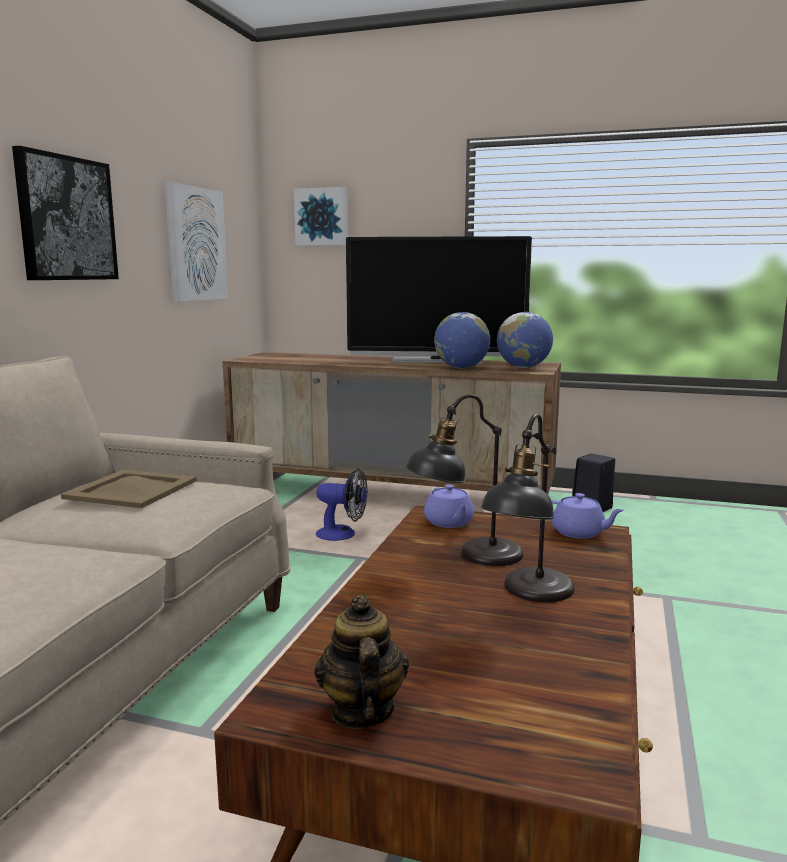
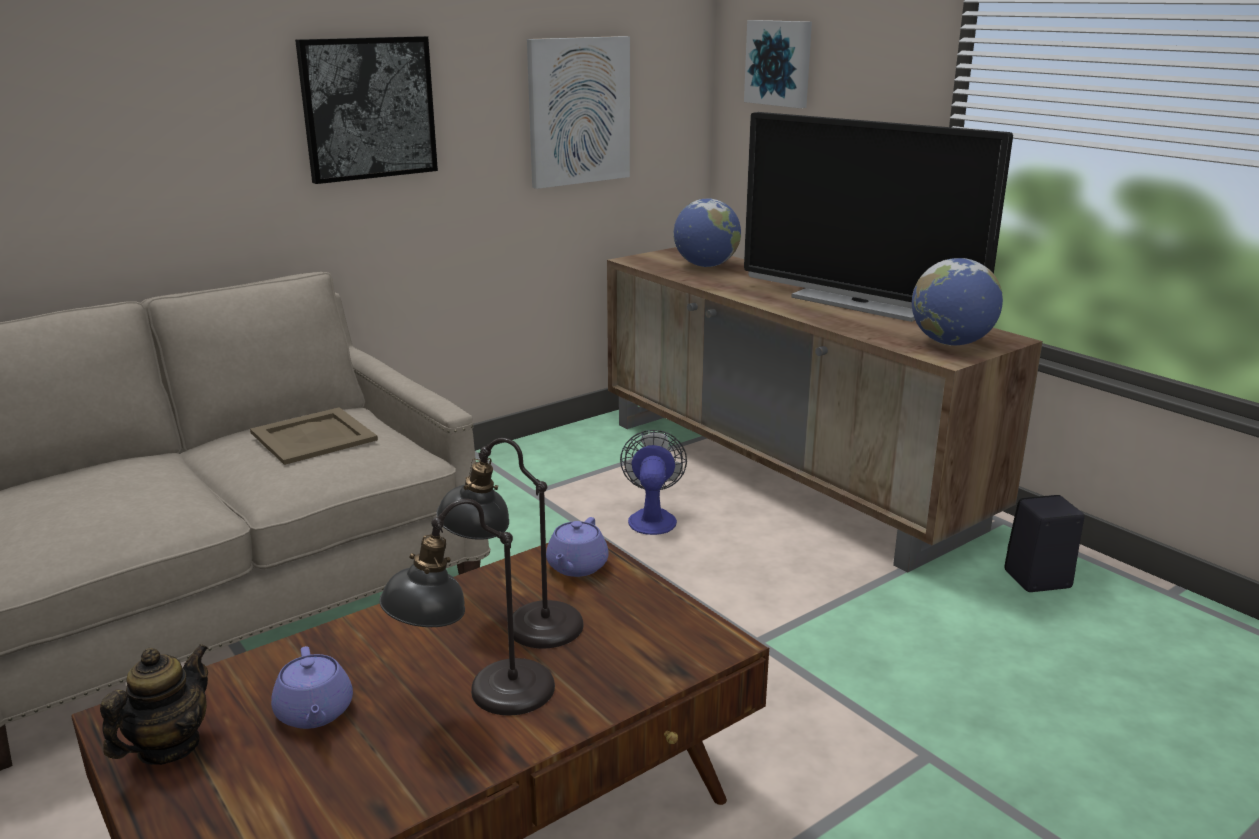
camera: 35 degrees right, 10 degrees up
(343, 534) = (652, 517): fan -> fan turned 135 degrees counterclockwise
(461, 368) = (857, 328): globe -> globe (706, 266)
(579, 533) = (689, 634): purple teapot -> purple teapot (314, 713)

